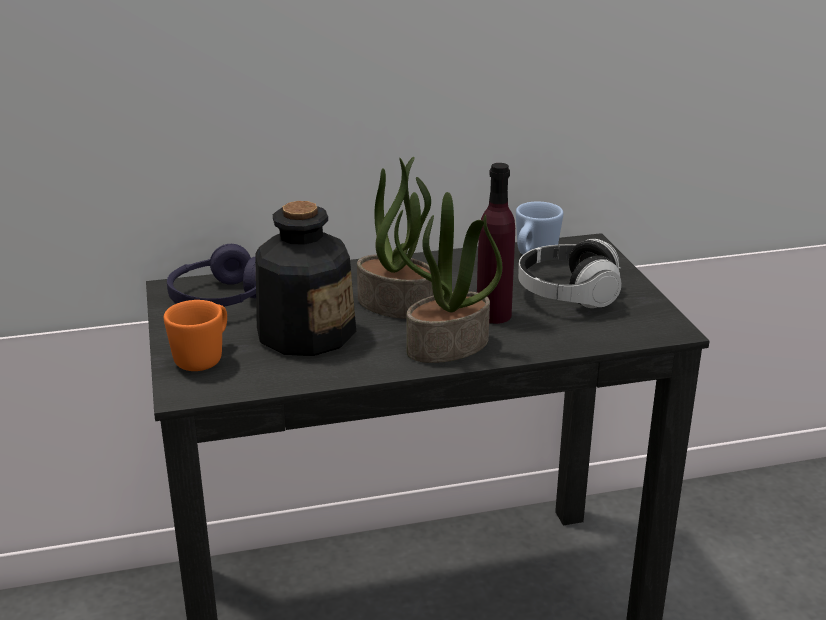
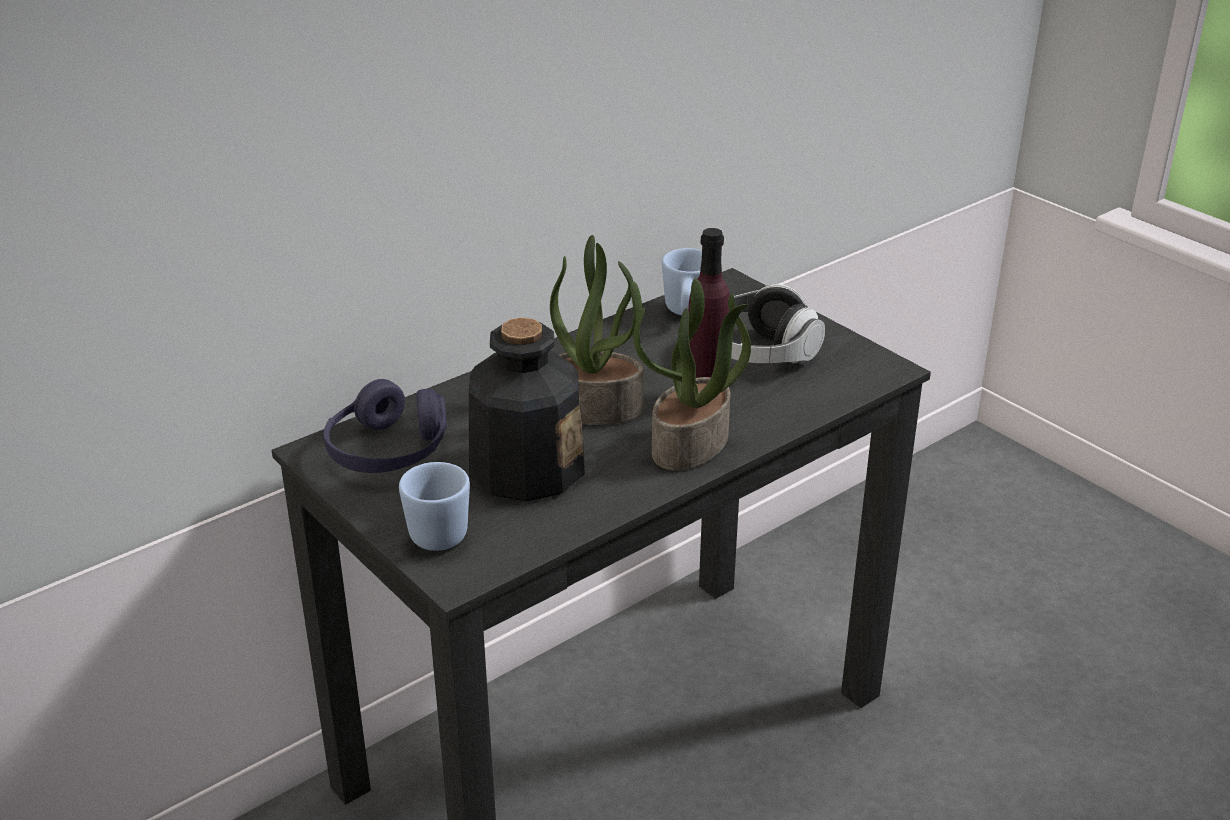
camera: 25 degrees left, 5 degrees up
(204, 358) = (440, 529): orange mug -> blue mug

